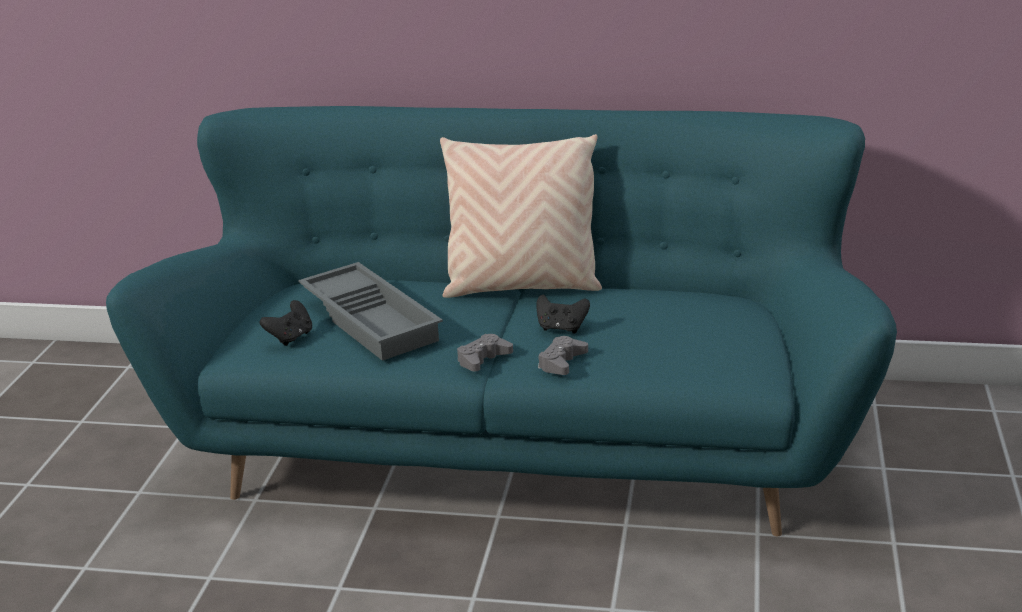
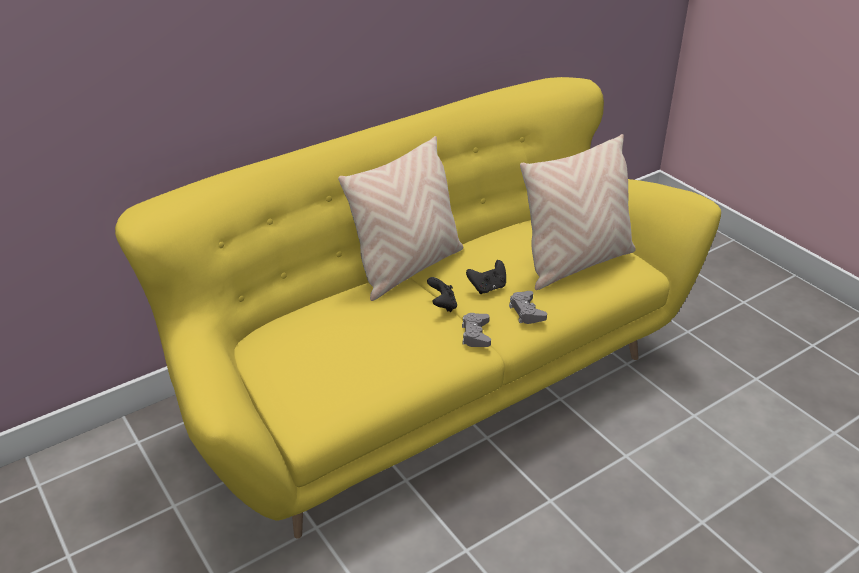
camera: 45 degrees left, 10 degrees up
(291, 337) = (324, 388): black game controller -> black game controller (442, 305)
(373, 320) = (359, 342): grey tray -> none
(517, 445) = (430, 382): turquoise sofa -> yellow sofa
(695, 346) = (576, 263): none -> beige pillow

